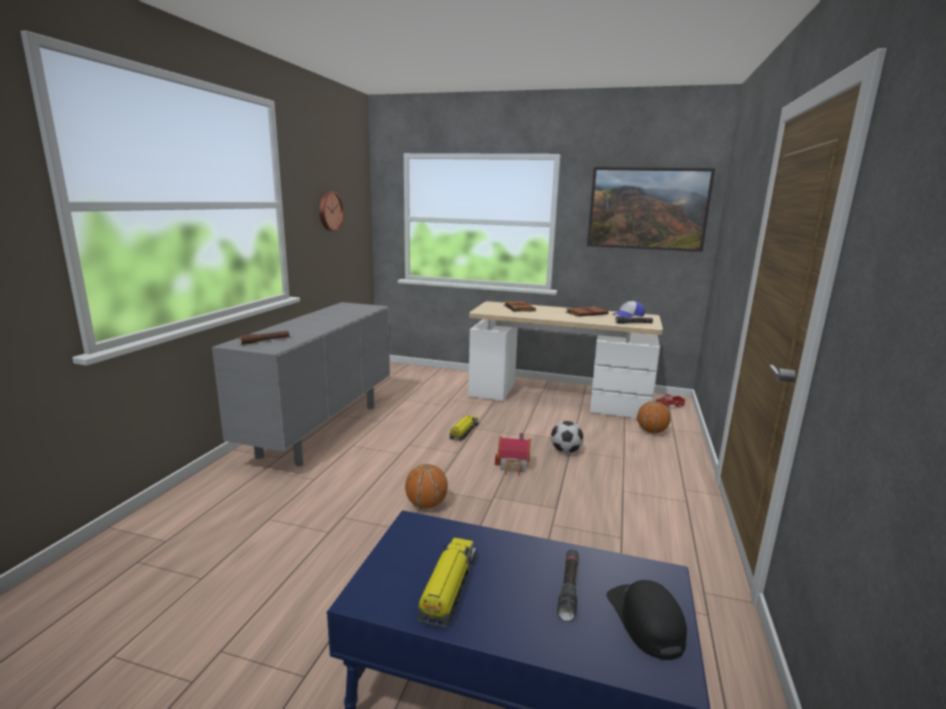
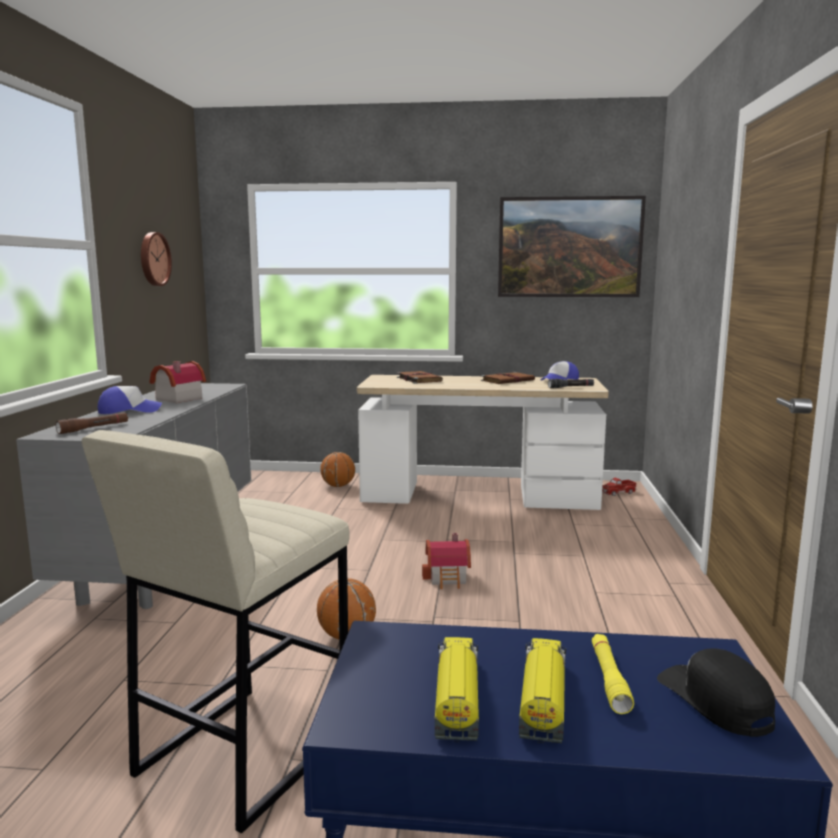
camera: 10 degrees left, 5 degrees down
(296, 326) = (129, 411): none -> cap
(327, 588) = (240, 755): none -> beige stool
(333, 317) = (176, 399): none -> toy house
(464, 432) = (368, 545): toy truck -> toy truck (543, 700)
(565, 451) = (509, 555): football -> none
(569, 588) = (609, 679): black flashlight -> yellow flashlight
(651, 431) = (607, 523): basketball -> basketball (338, 486)

